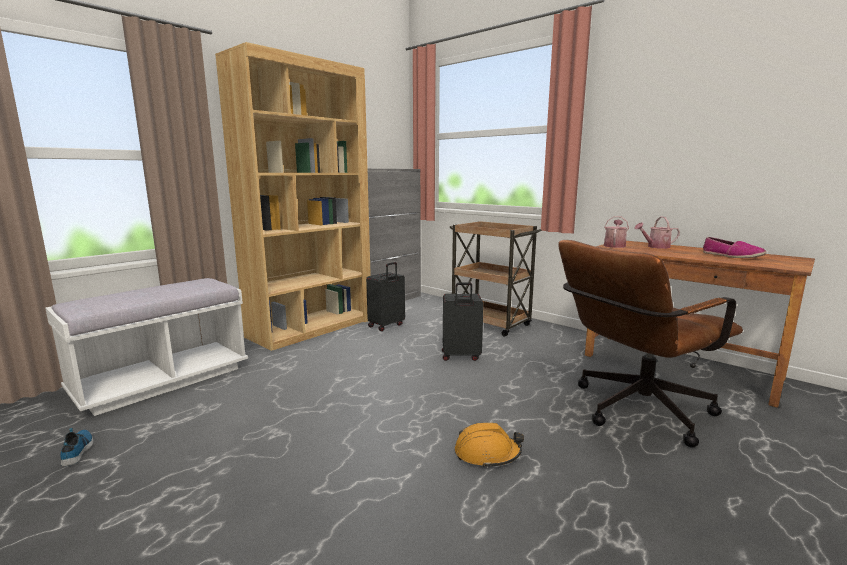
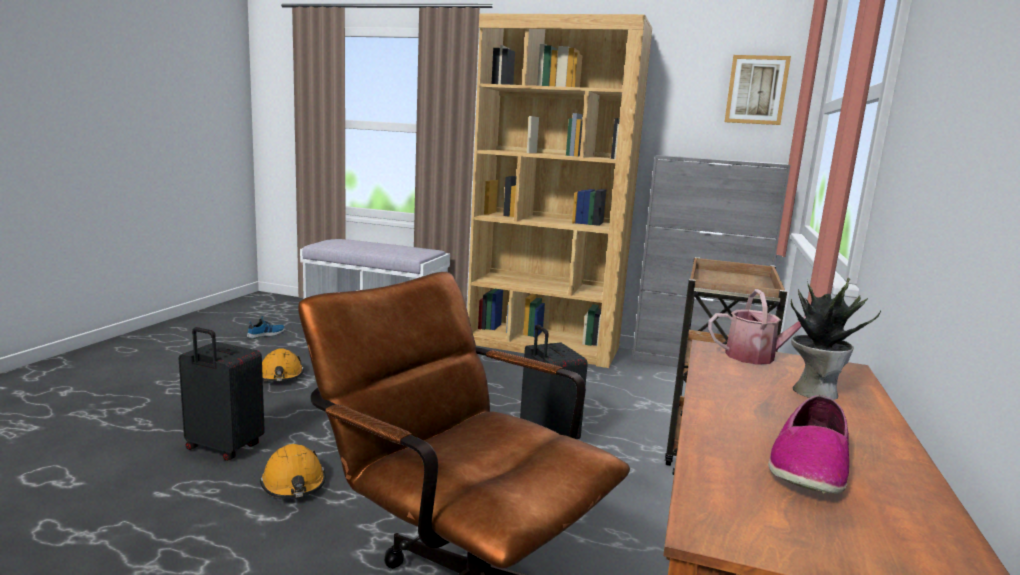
camera: 65 degrees right, 0 degrees up
(243, 447) = (281, 376): none -> orange hard hat
(385, 124) = (756, 90): none -> picture
(386, 326) = (599, 379): black suitcase -> black suitcase (223, 448)
(655, 247) = (813, 391): watering can -> potted plant

